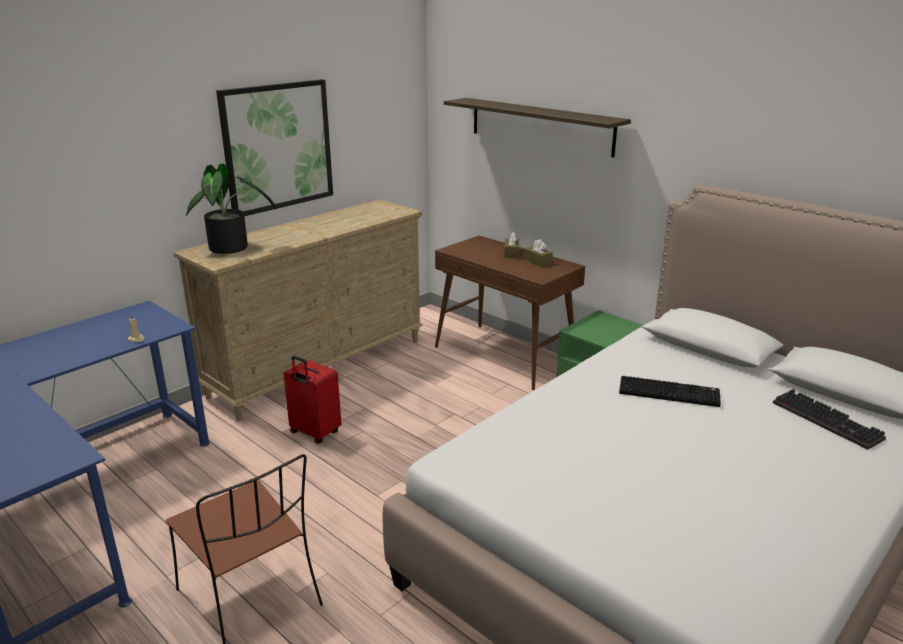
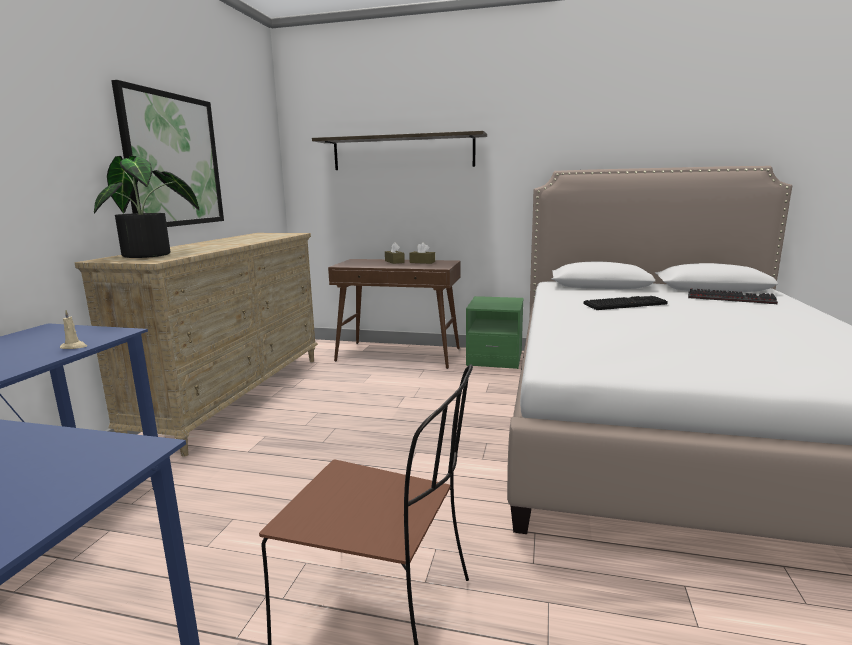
camera: 30 degrees left, 10 degrees down
(314, 433) = (286, 443): red suitcase -> none

